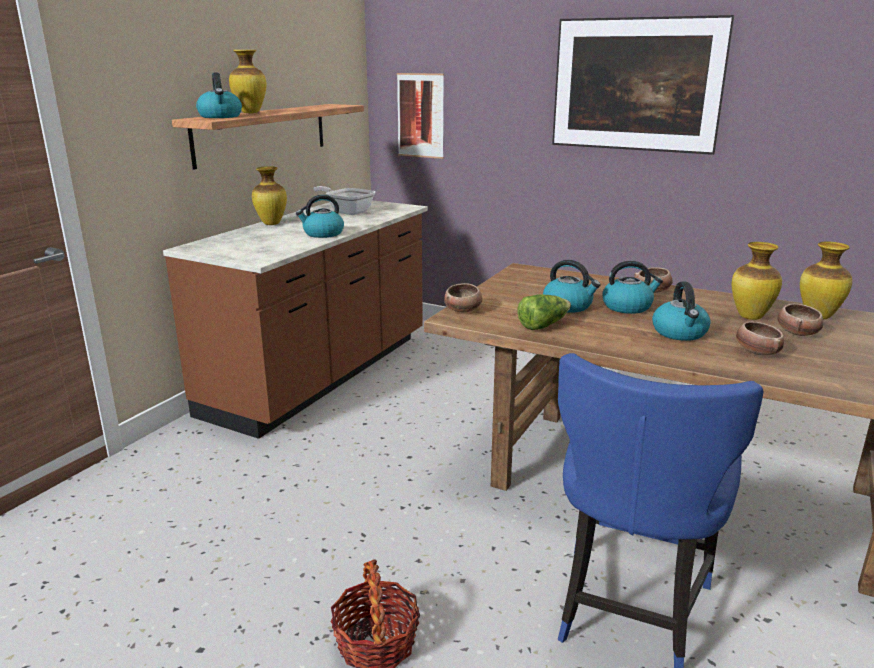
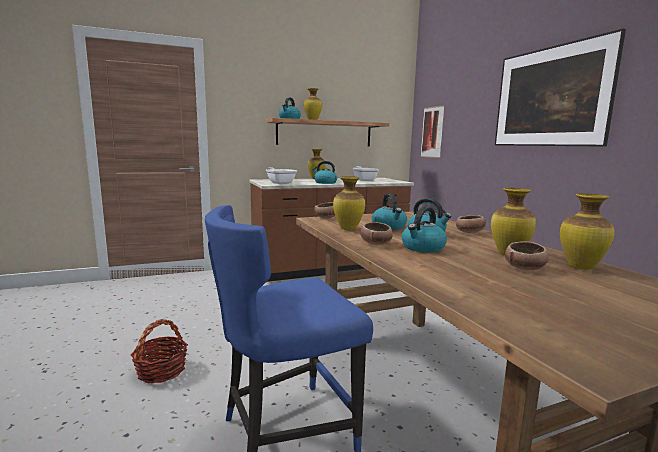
camera: 40 degrees right, 10 degrees down
(260, 251) = (280, 183): none -> frying pan
(543, 325) = (348, 229): lettuce -> vase
(756, 352) = (450, 266): bowl -> bowl (376, 244)

